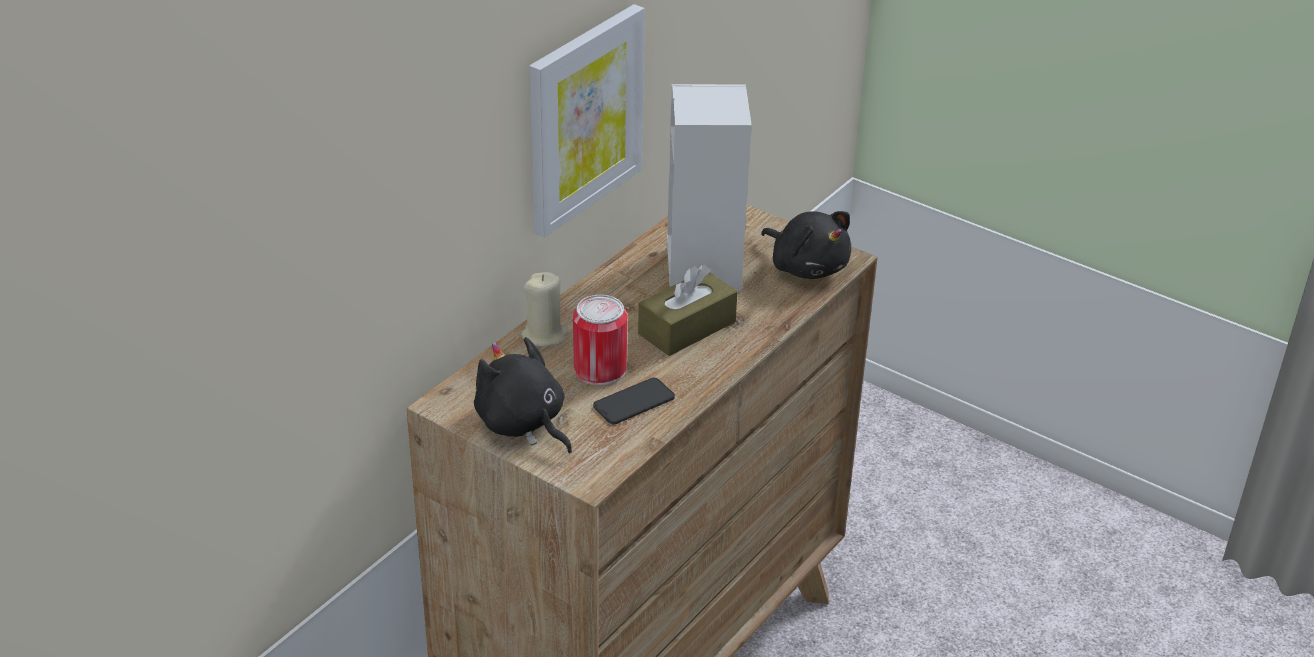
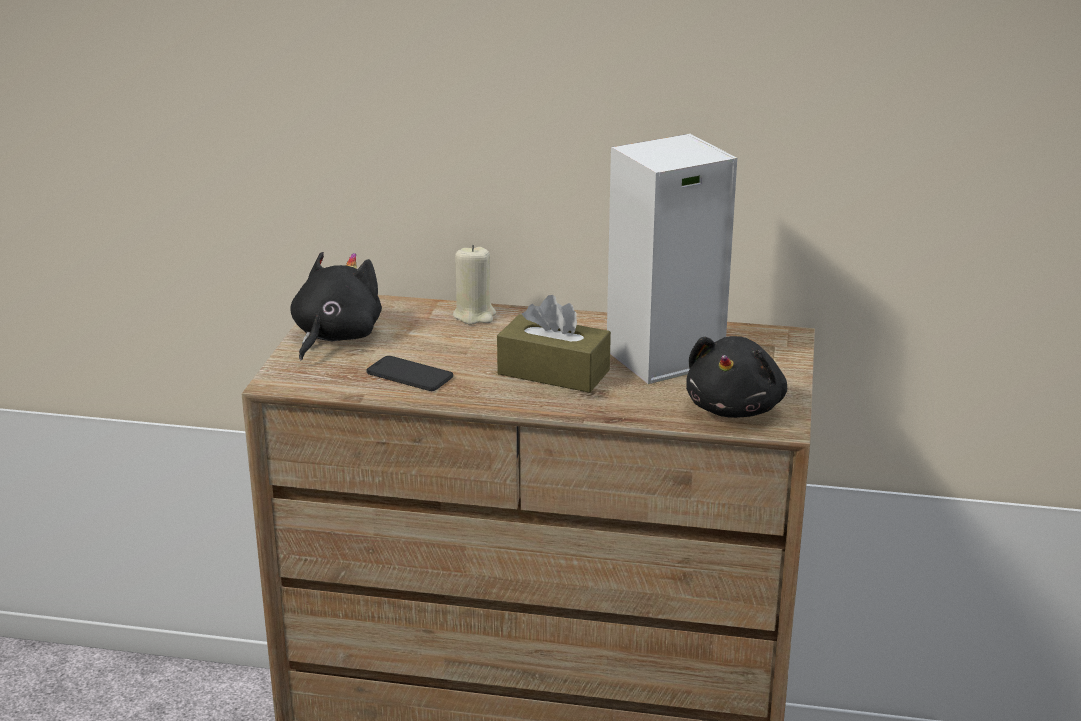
camera: 65 degrees right, 10 degrees down
(583, 118) = (613, 136): picture -> none
(600, 369) = (445, 349): can -> none

